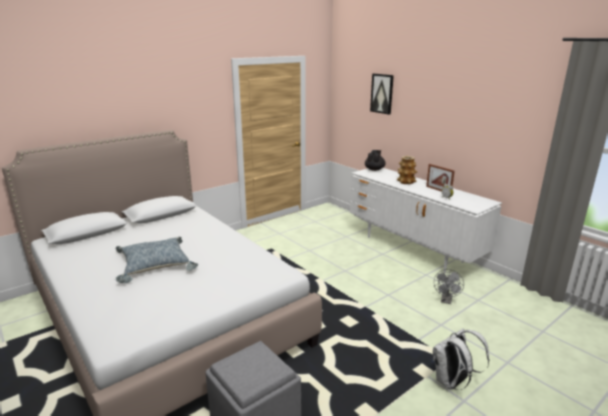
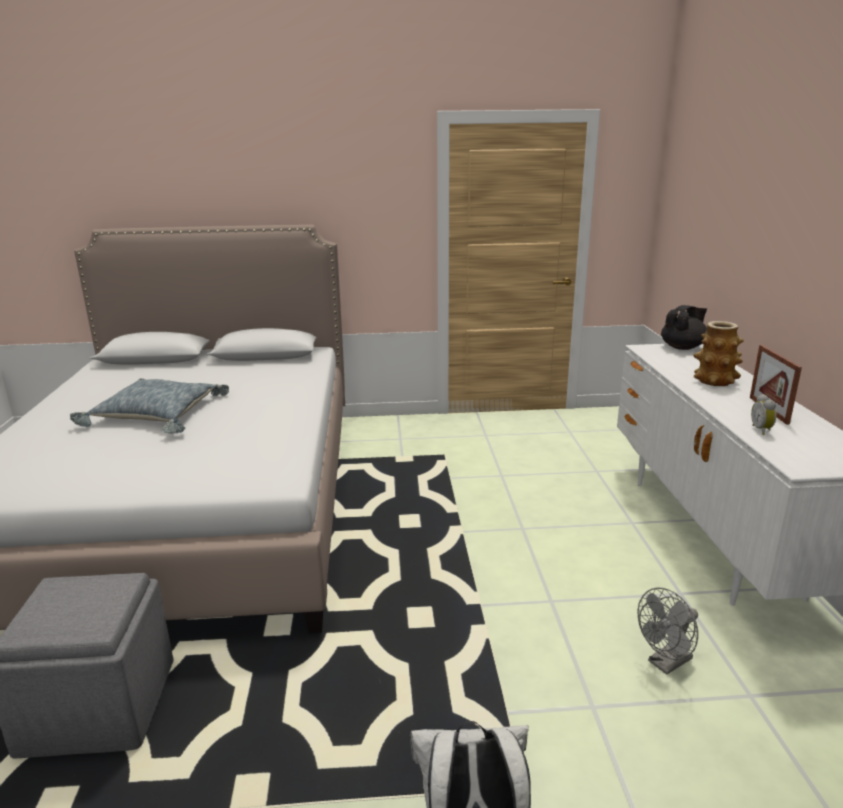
camera: 35 degrees right, 0 degrees up
(382, 93) = (728, 184): picture -> none

